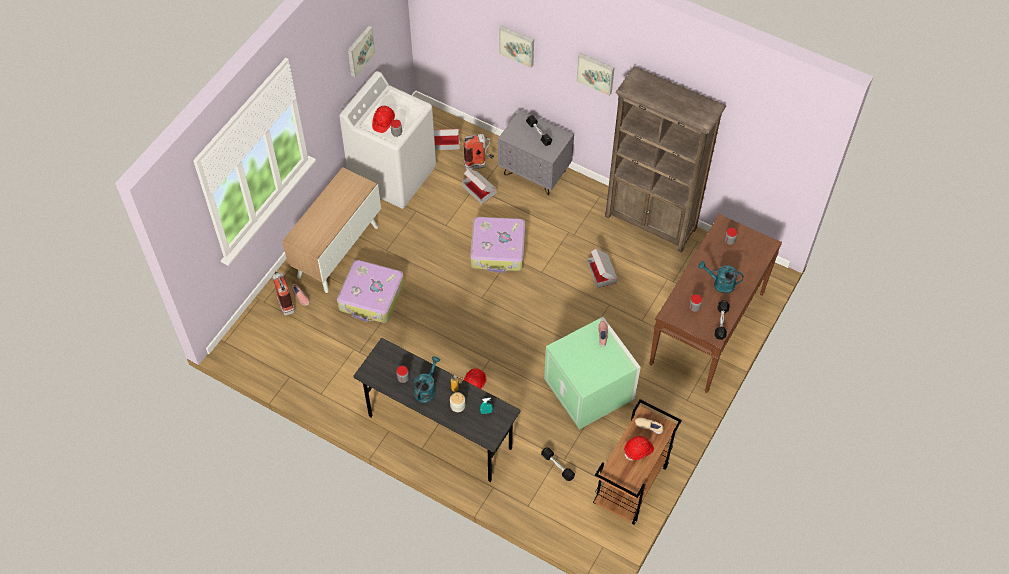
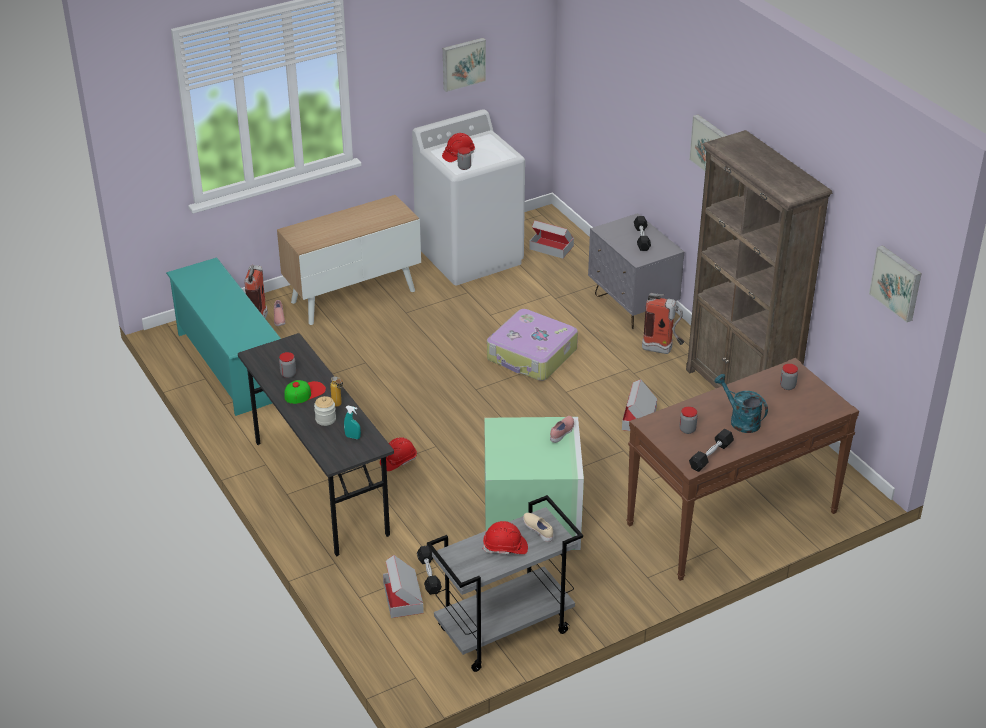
camera: 30 degrees right, 20 degrees down
(298, 357) = (230, 365): none -> turquoise shoe rack
(371, 297) = (354, 345): suitcase -> none
(426, 389) = (304, 392): turquoise watering can -> cap
(479, 165) = (573, 278): fire extinguisher -> fire extinguisher (662, 350)
(479, 190) = (555, 298): cardboard box -> cardboard box (403, 598)
(517, 45) = (642, 108): picture -> picture (897, 282)
(631, 485) = (503, 632): brown cart -> grey cart

